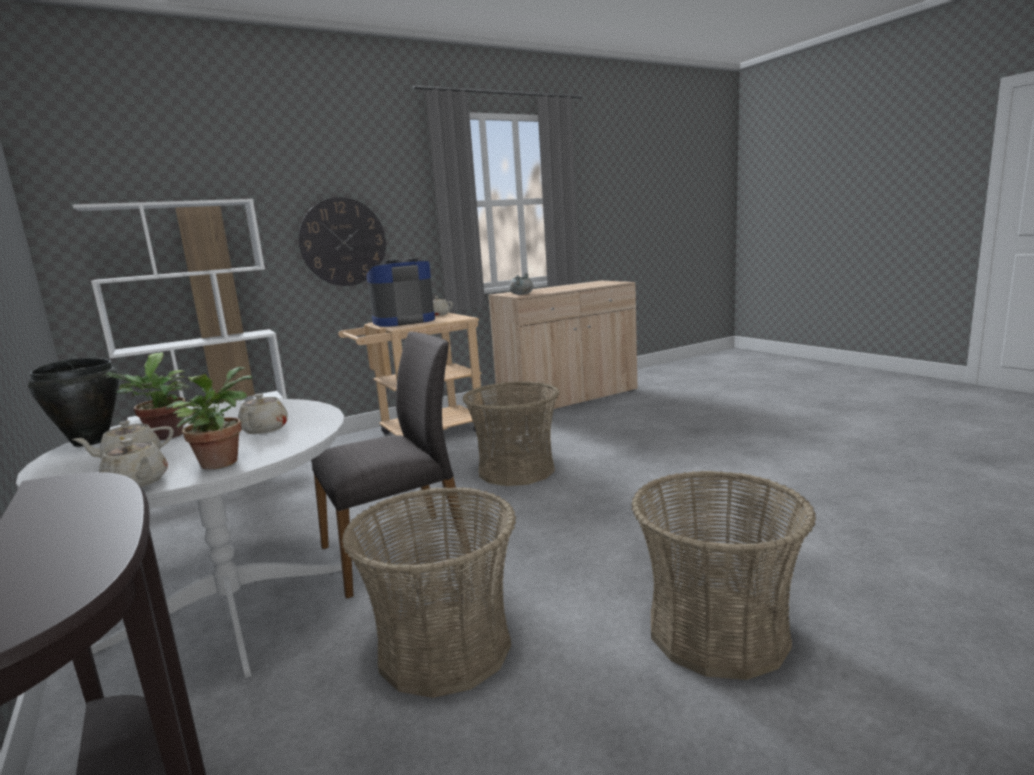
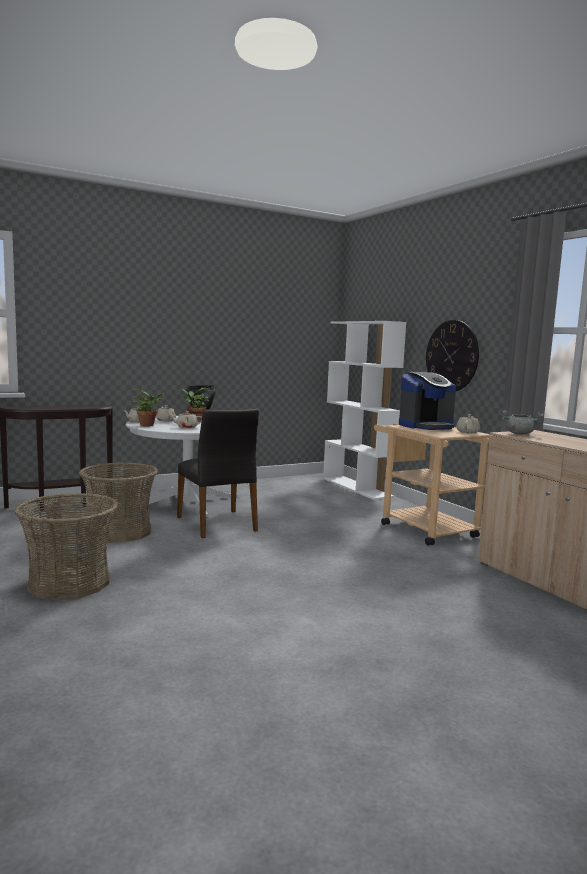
camera: 90 degrees right, 5 degrees down
(403, 321) = (426, 426): coffee machine -> coffee machine turned 90 degrees clockwise
(516, 470) = (330, 553): basket -> none

